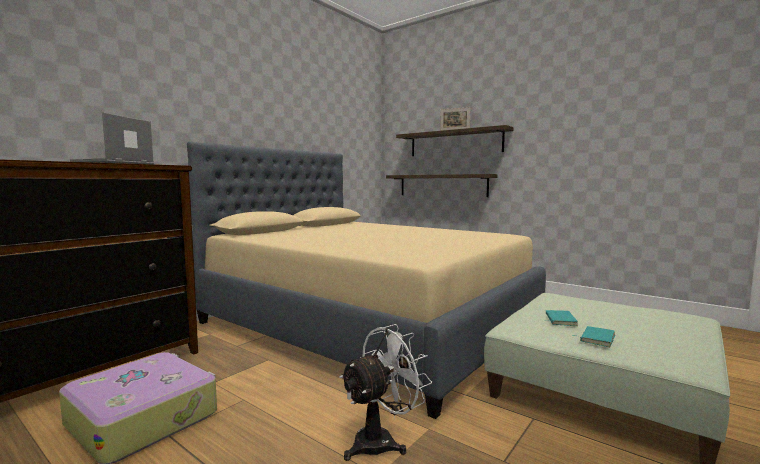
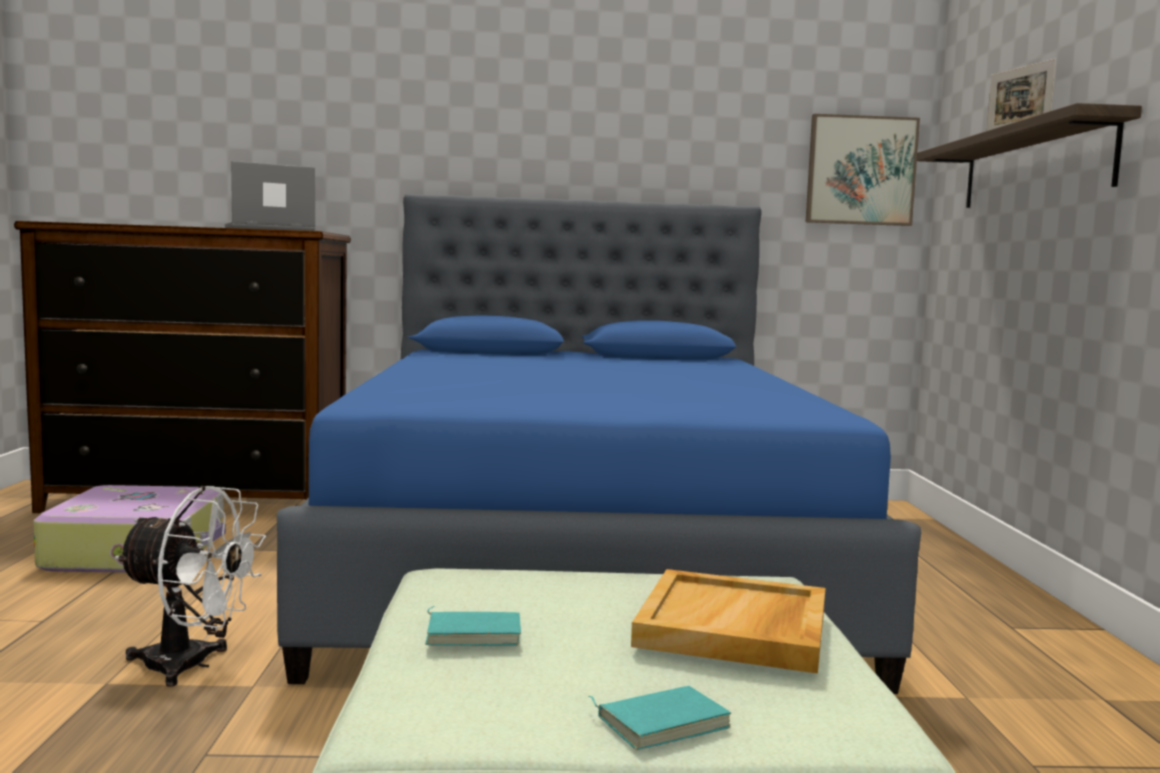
camera: 50 degrees right, 0 degrees up
(364, 139) = (860, 170): none -> picture
(368, 323) = (582, 563): beige bed -> blue bed
(442, 185) = (1005, 288): shelf -> none
(559, 320) = (550, 597): turquoise book -> turquoise book (661, 721)
(606, 308) = (734, 628): none -> beige tray

